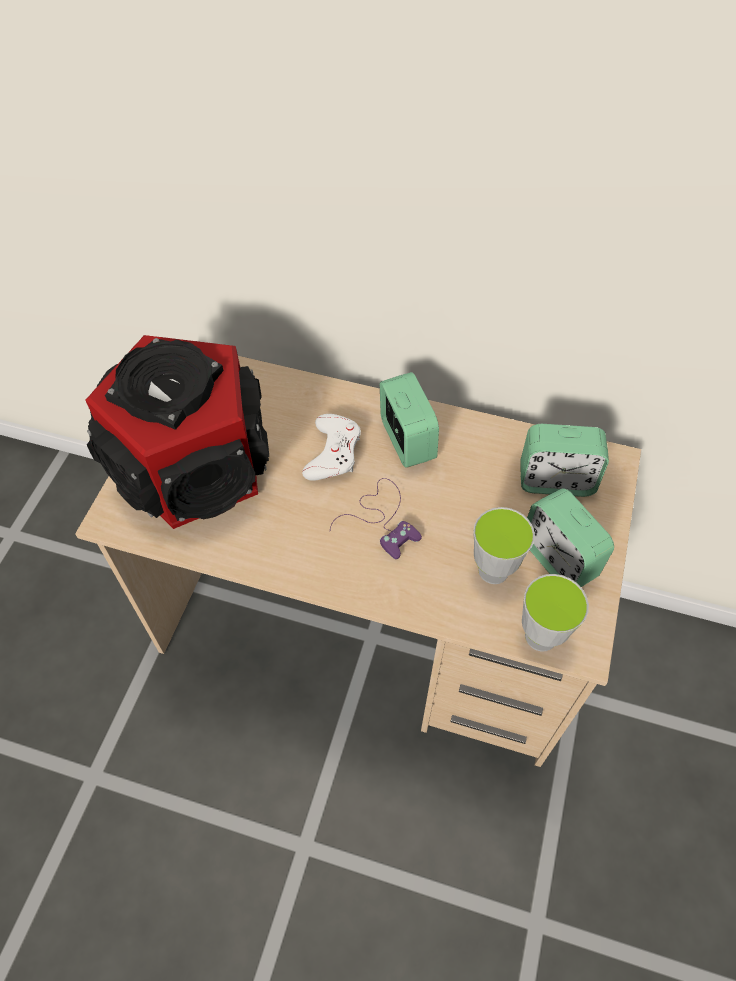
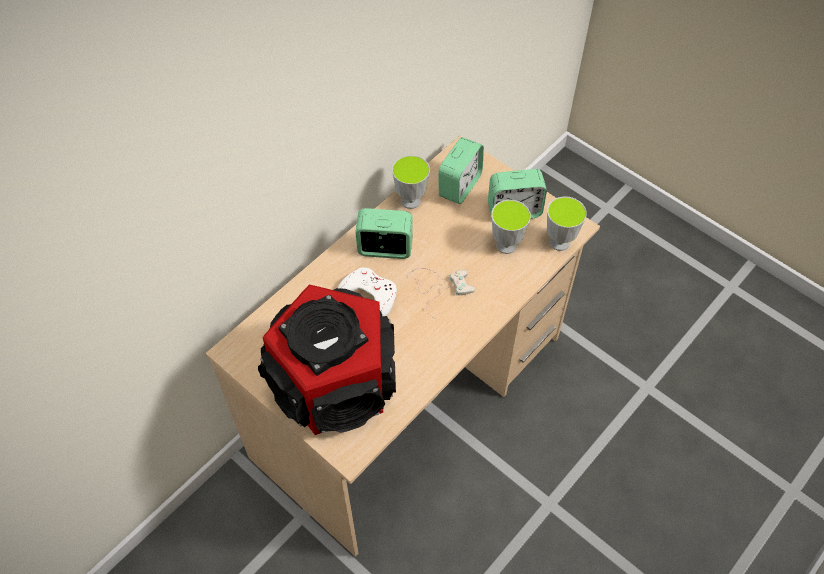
camera: 65 degrees left, 0 degrees up
(382, 518) = (439, 287): purple game controller -> white game controller
(495, 438) = (410, 201): none -> cup

